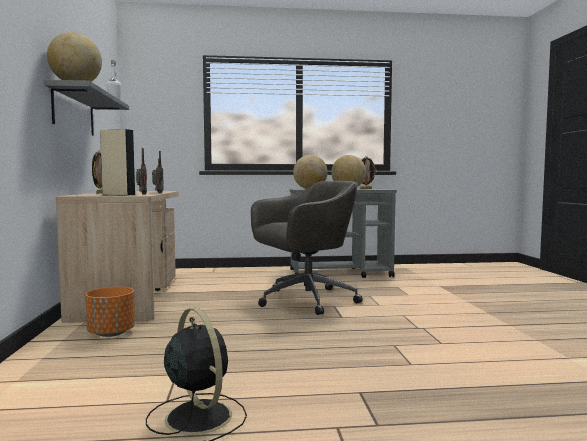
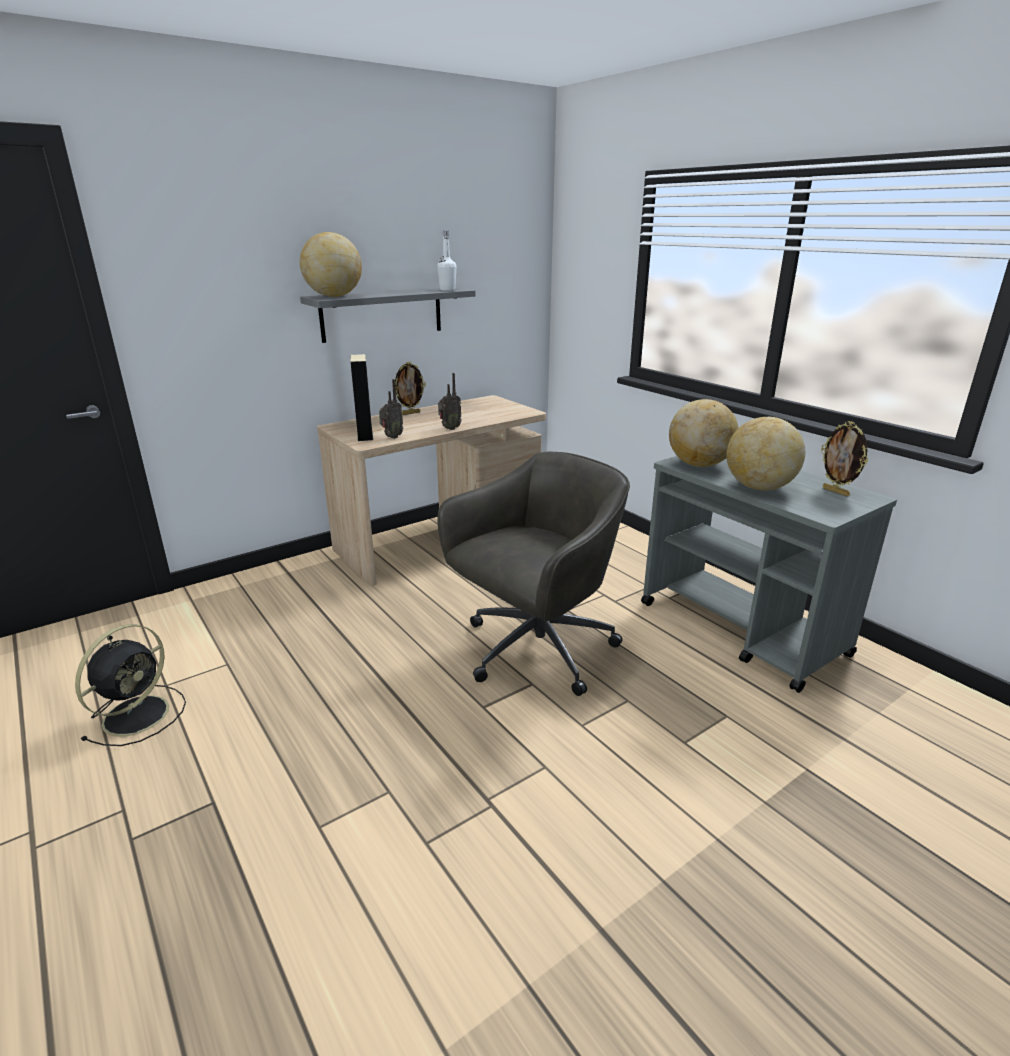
camera: 60 degrees right, 20 degrees up
(111, 333) = (316, 585): orange planter -> none
(304, 300) = (535, 650): grey office chair -> grey office chair turned 75 degrees counterclockwise

